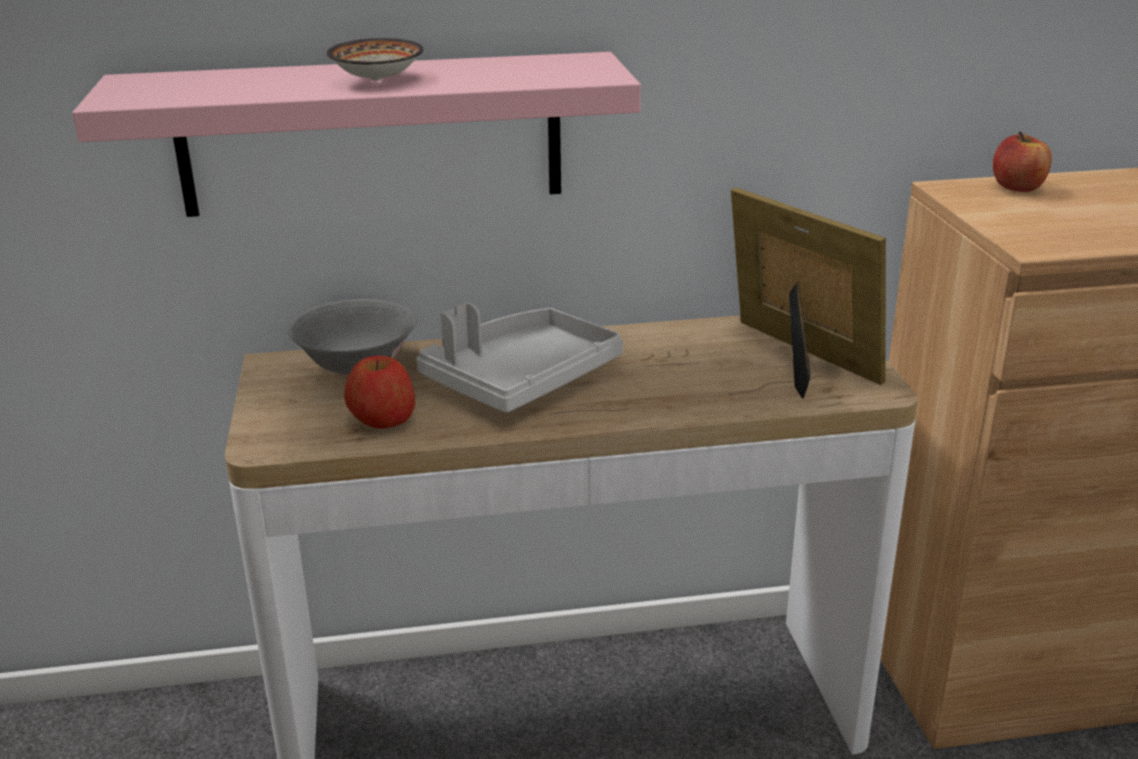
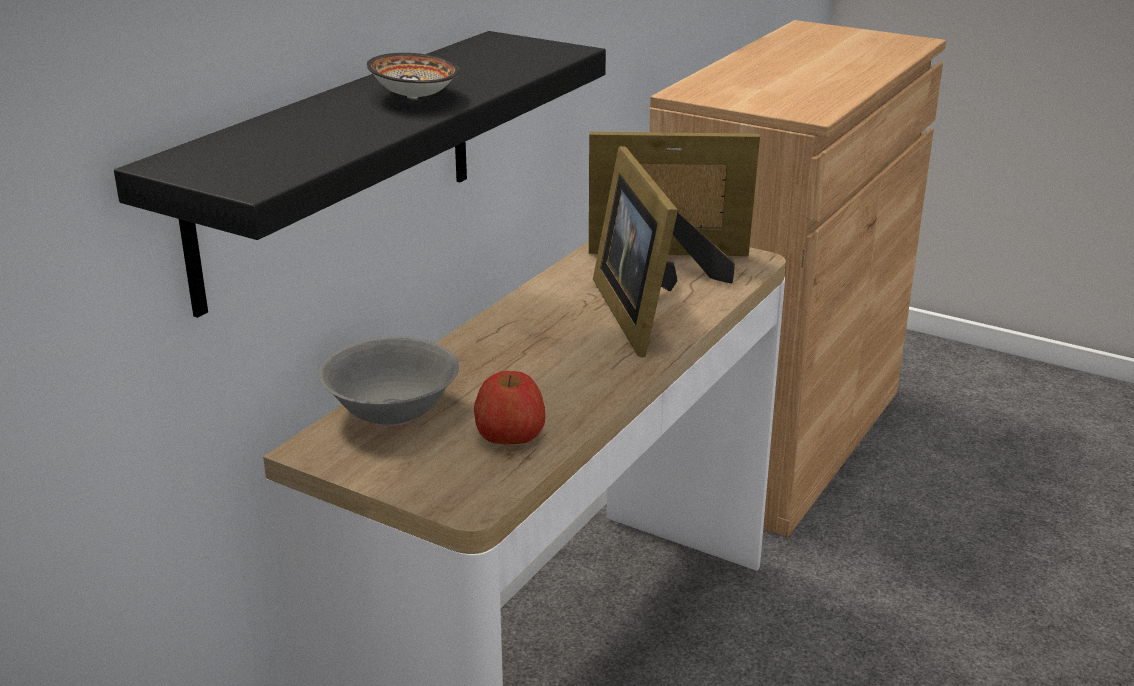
camera: 50 degrees left, 0 degrees up
(371, 135) = (338, 165): pink shelf -> black shelf
(520, 379) = (538, 358): grey tray -> none
(672, 383) = (638, 312): none -> picture frame
(1017, 187) = (715, 81): apple -> none

